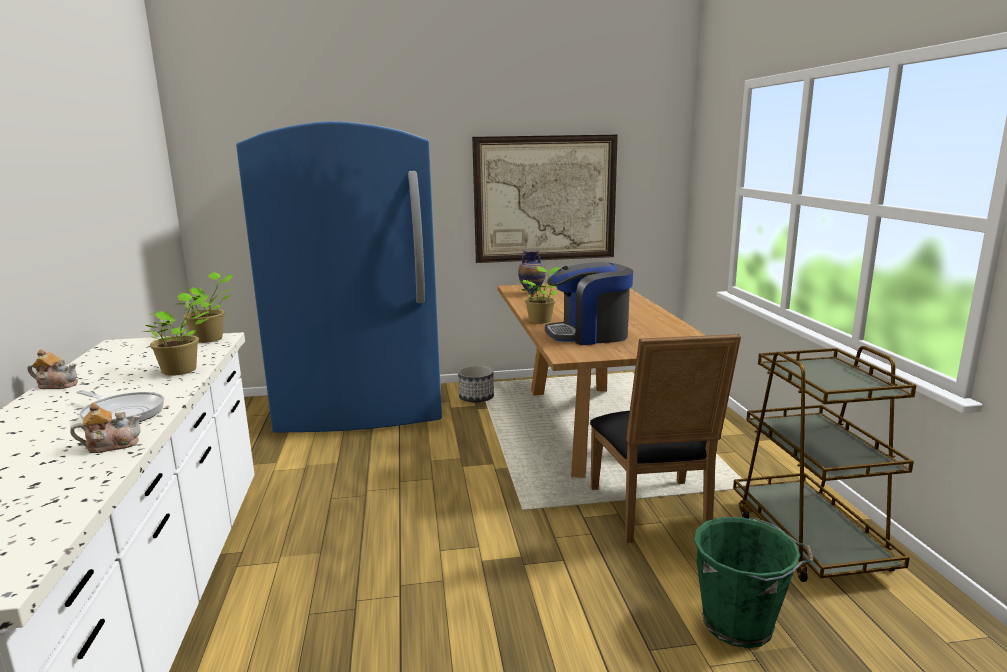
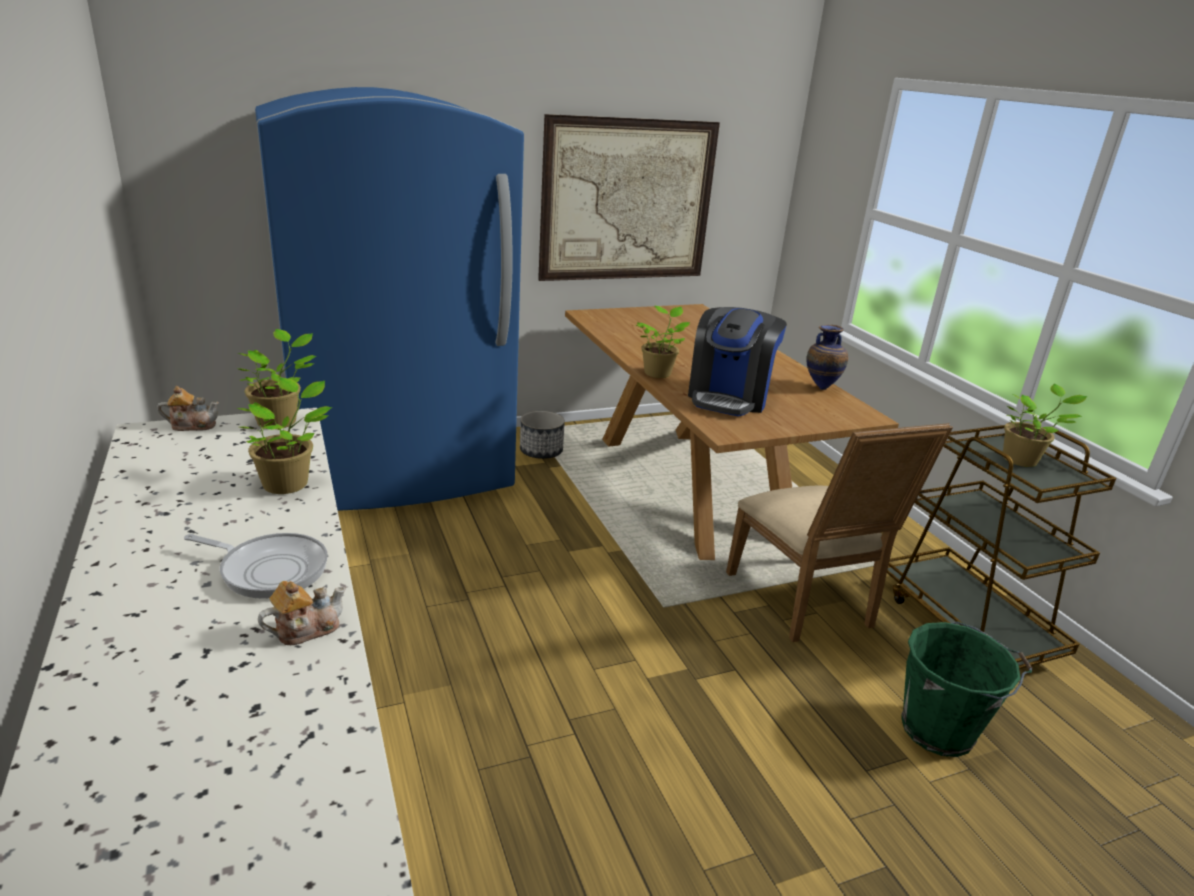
camera: 15 degrees left, 10 degrees up
(57, 385) = (122, 517): teapot -> teapot (192, 425)
(532, 293) = (617, 325): vase -> vase (821, 387)
(589, 335) = (729, 397): coffee machine -> coffee machine turned 45 degrees counterclockwise
(654, 514) = (806, 603): black chair -> beige chair
(833, 375) = (1022, 460): none -> potted plant

